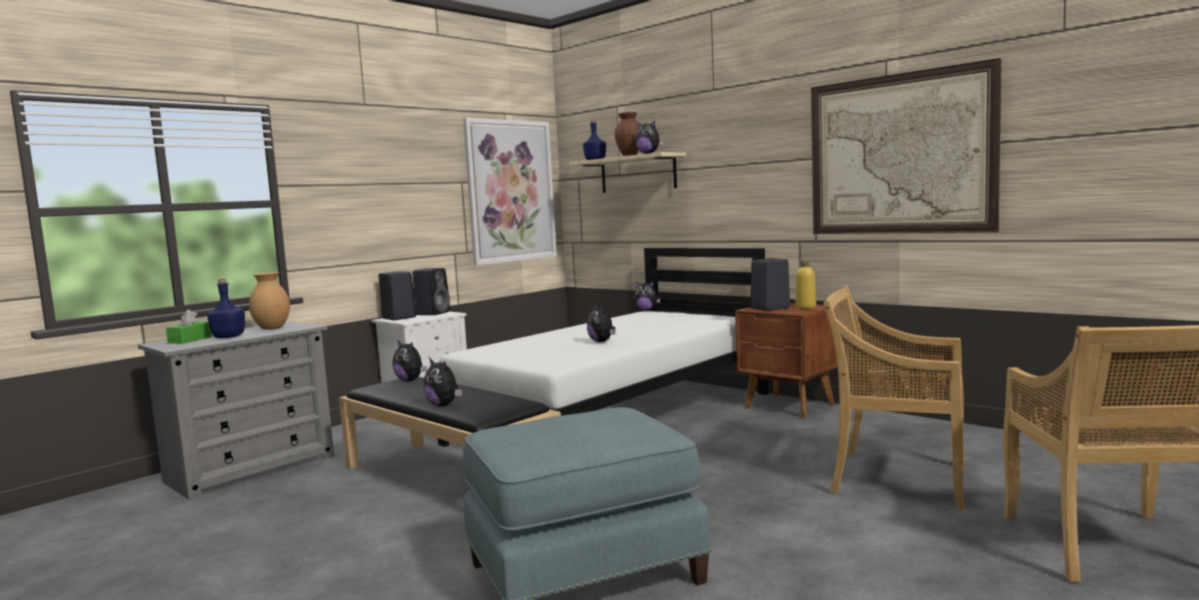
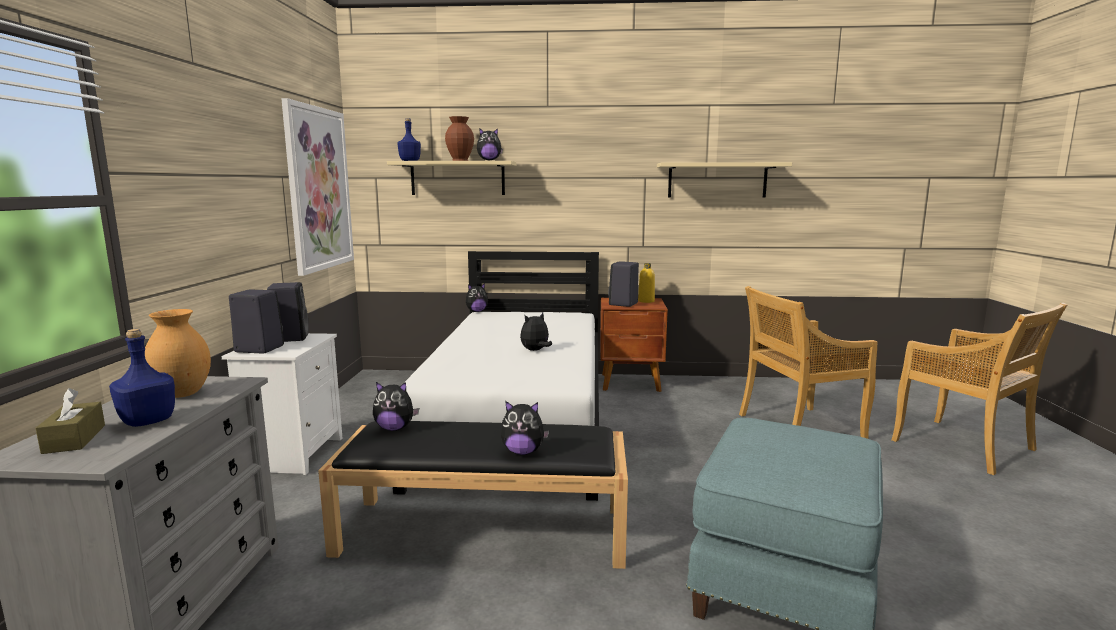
camera: 40 degrees left, 5 degrees up
(190, 340) = (74, 439): green tissue box -> brown tissue box
(602, 341) = (535, 350): plush toy -> plush toy turned 120 degrees clockwise
(899, 154) = (717, 180): picture -> beige shelf

